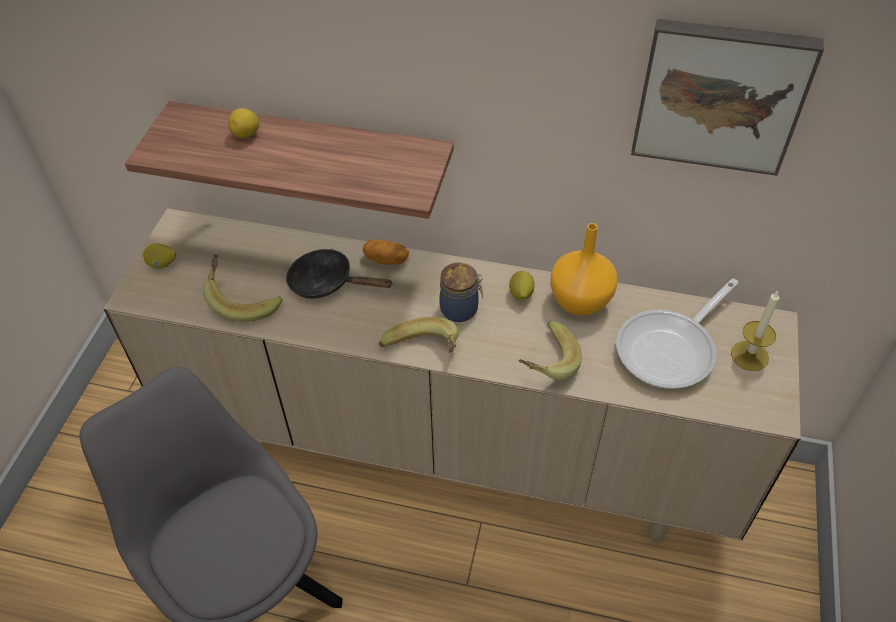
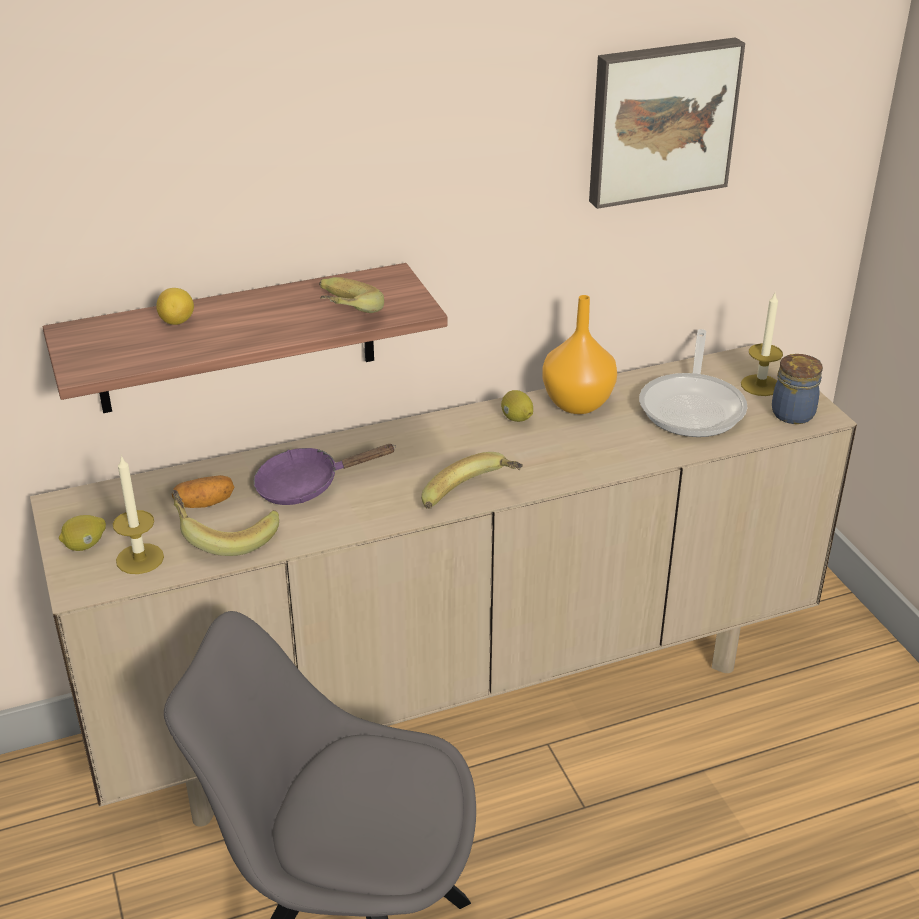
camera: 35 degrees left, 15 degrees down
(182, 291) = (140, 559): none -> candle
(327, 283) = (306, 486): black frying pan -> purple frying pan
(386, 259) = (350, 443): potato -> potato (205, 503)
(461, 309) = (472, 452): jar -> jar (794, 413)
(544, 362) = (595, 459): banana -> banana (339, 317)

